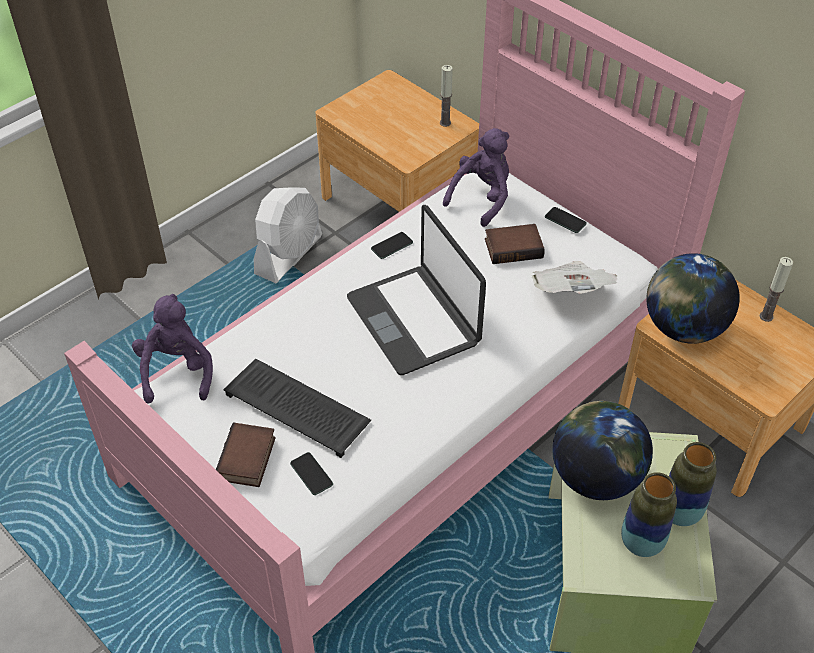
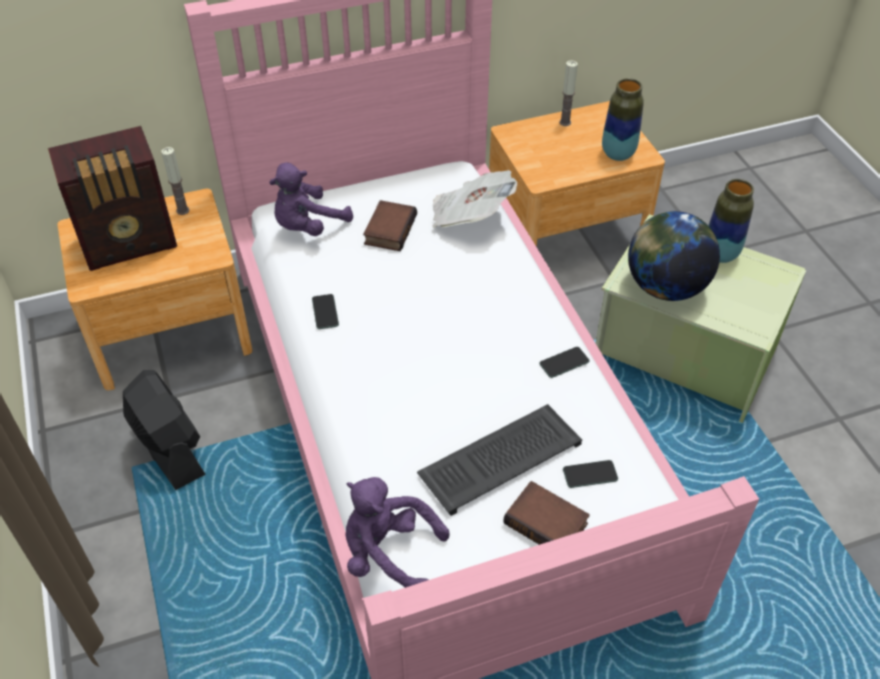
camera: 65 degrees left, 0 degrees up
(289, 254) = (170, 448): white fan -> black fan
(392, 113) = (131, 243): none -> radio
(414, 320) = (437, 330): laptop -> none
(482, 198) = (308, 226): purple plush toy -> purple plush toy turned 105 degrees counterclockwise
(565, 220) = (378, 185): phone -> phone (564, 363)
(641, 543) = (740, 287): vase -> vase (618, 154)
(683, 328) = (551, 168): globe -> none

